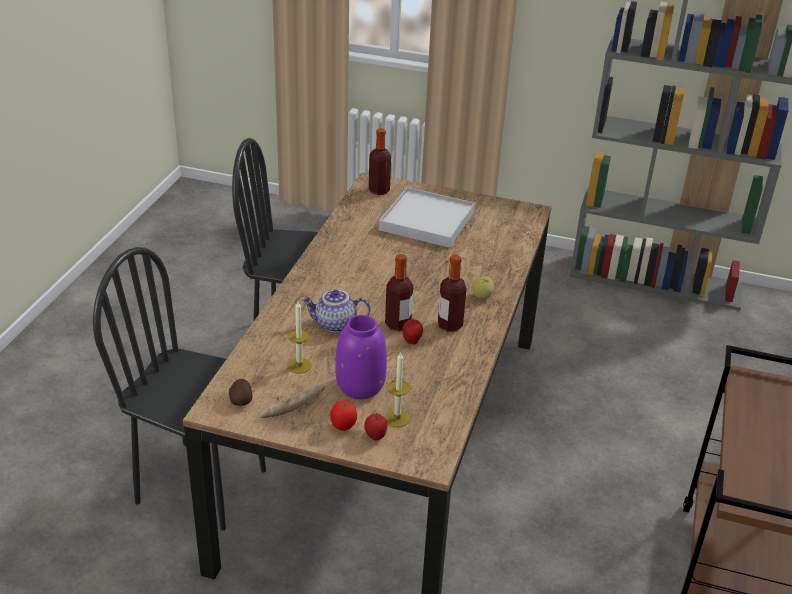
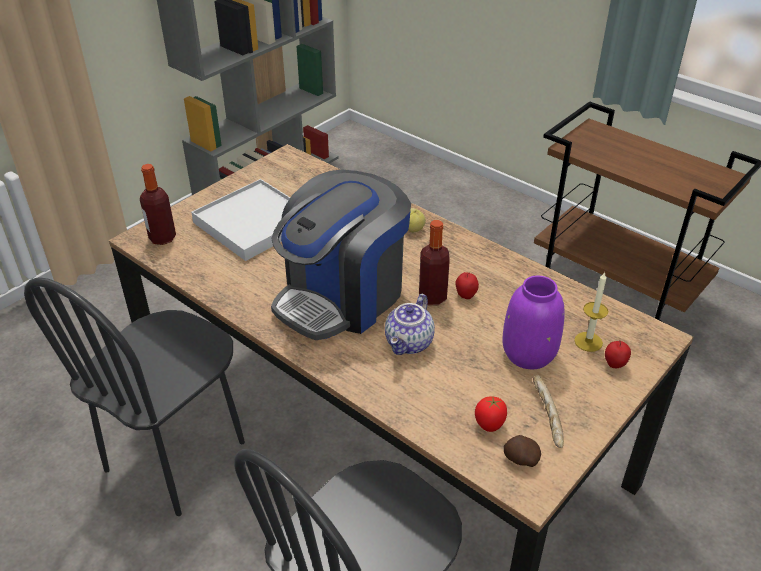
camera: 65 degrees left, 5 degrees up
(299, 365) = (473, 392): candle -> none
(343, 427) = (592, 384): tomato -> tomato (489, 426)
(368, 282) = (342, 296): none -> coffee machine
(450, 325) = (450, 263): bottle -> none

